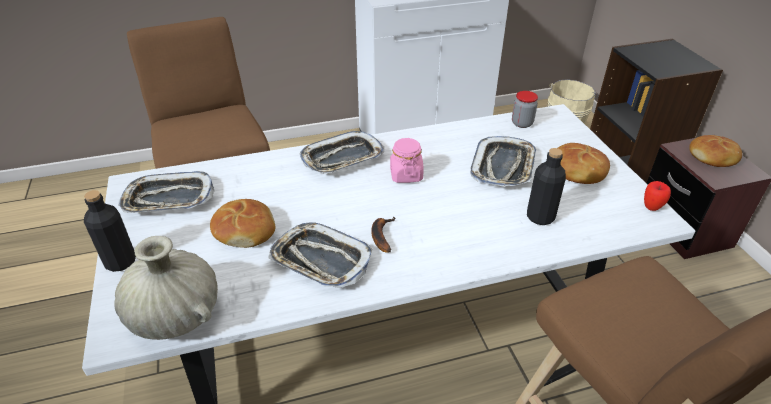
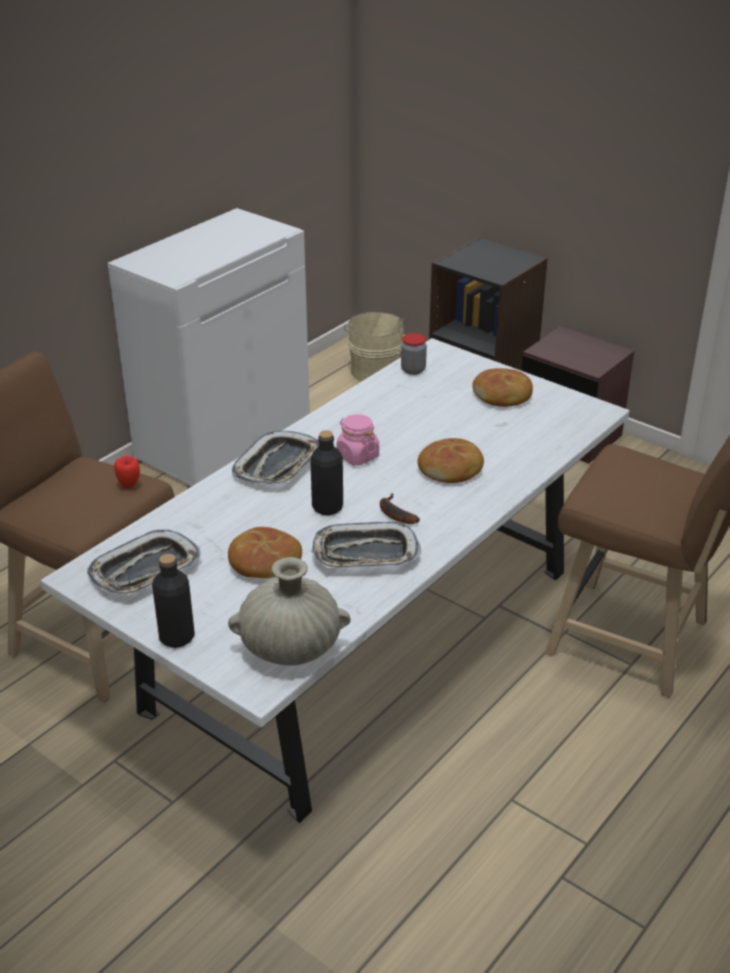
camera: 35 degrees left, 5 degrees down
(503, 166) = (436, 416): tray -> none
(540, 217) = (508, 445): black bottle -> black bottle (327, 507)
(651, 207) = (584, 404): apple -> apple (129, 485)
(713, 157) = (576, 348): bread -> bread (451, 469)

